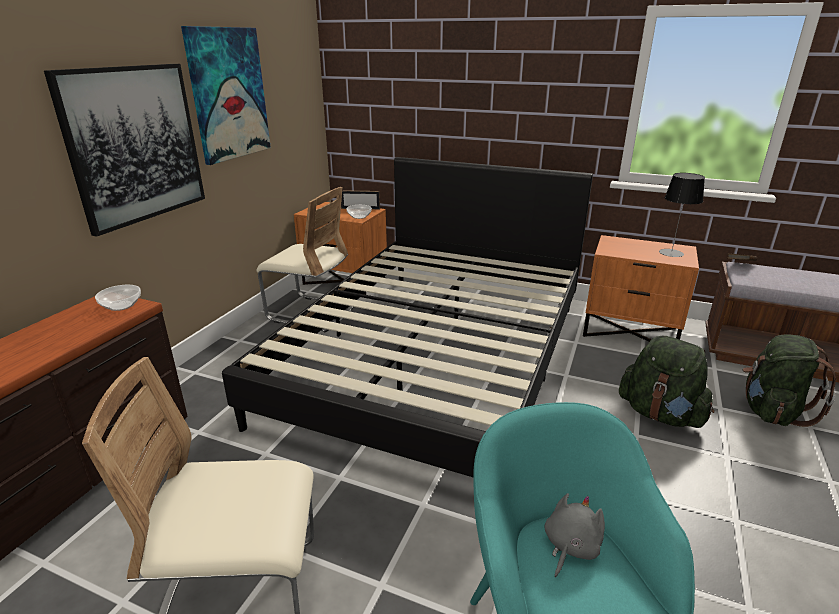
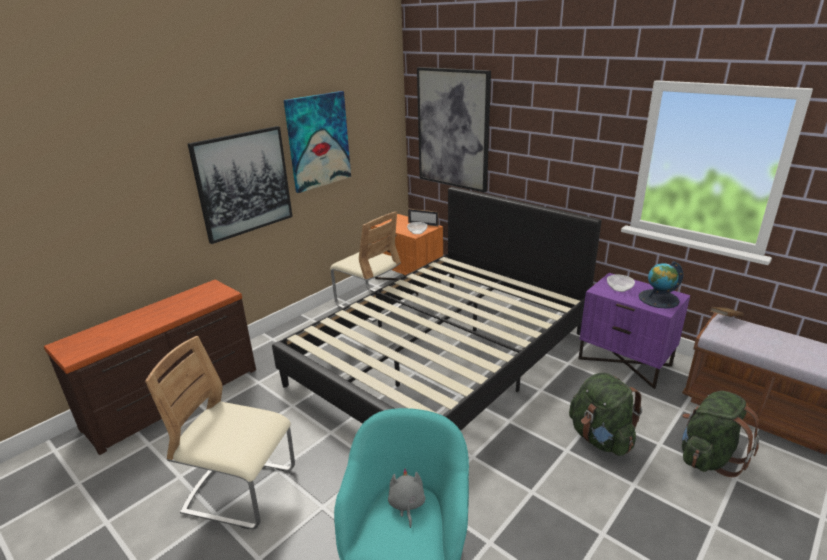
camera: 20 degrees right, 0 degrees up
(120, 306) = (217, 292): bowl -> bowl (619, 288)
(390, 87) = (453, 129): none -> picture
(570, 546) = (406, 505): grey plush toy -> grey plush toy turned 60 degrees counterclockwise
(630, 331) = (625, 362): orange nightstand -> purple nightstand
(671, 253) = (658, 299): table lamp -> globe

